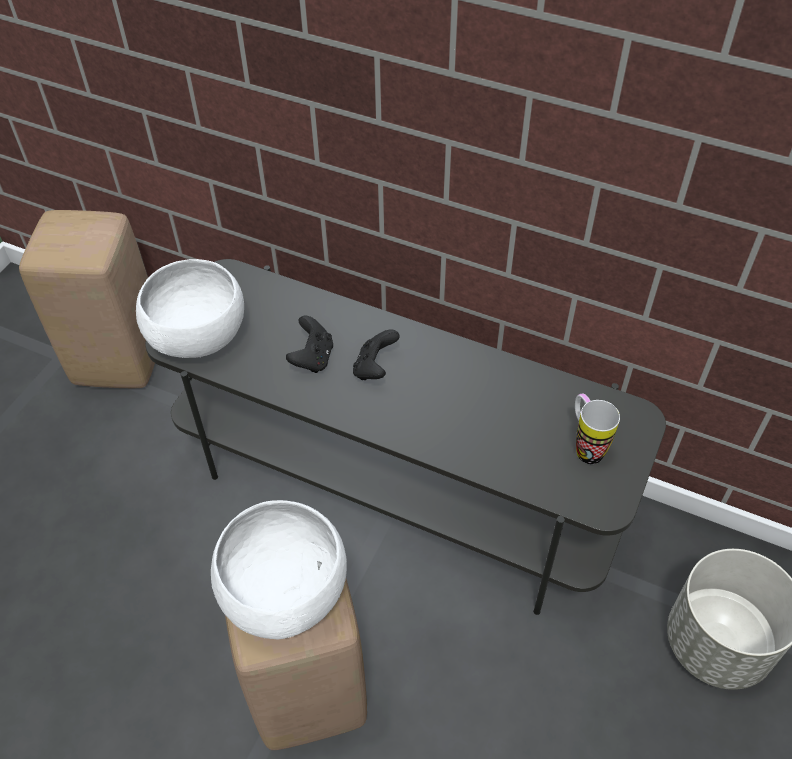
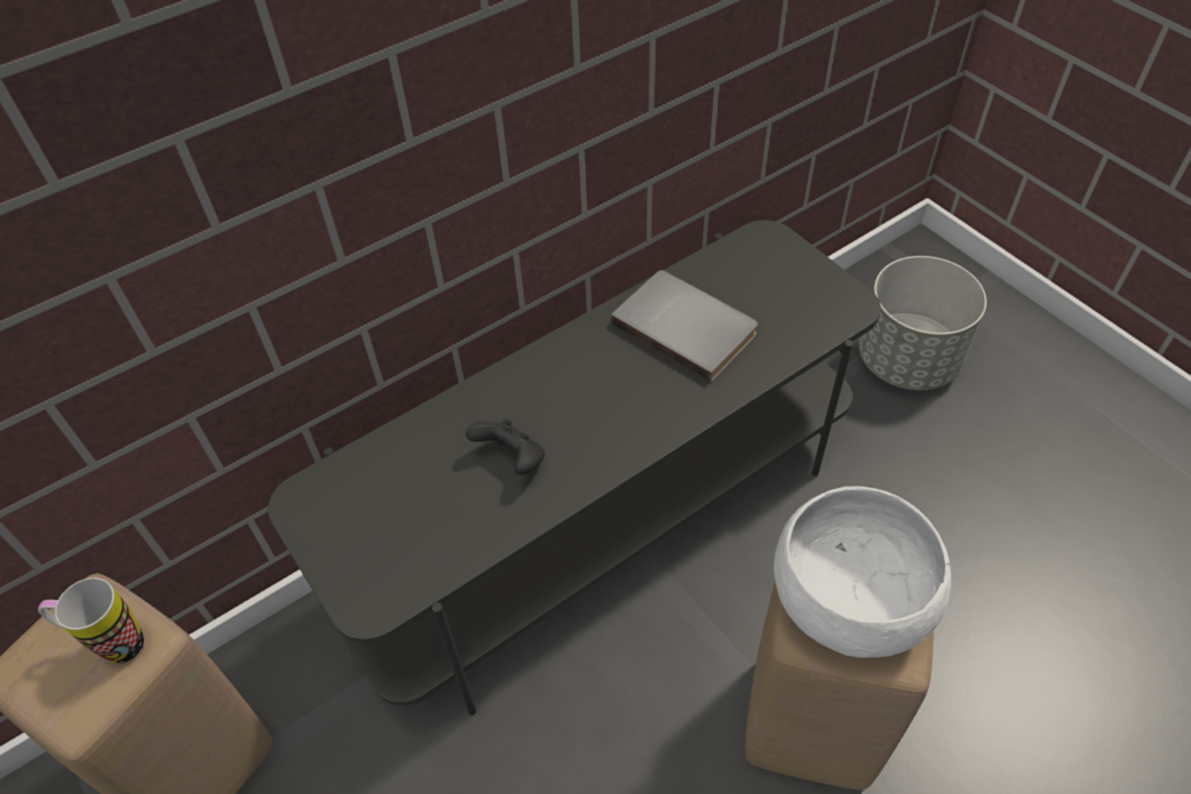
camera: 60 degrees left, 0 degrees up
(197, 336) = (385, 568): white bowl -> none
(375, 368) = (568, 408): black game controller -> none
(500, 404) = (687, 326): none -> grey book
(584, 446) = (776, 288): mug -> mug (111, 644)

